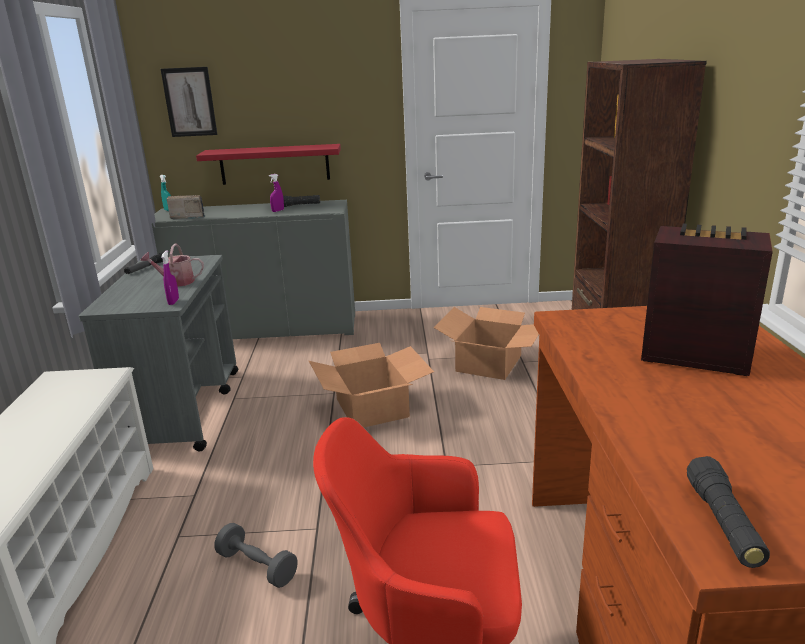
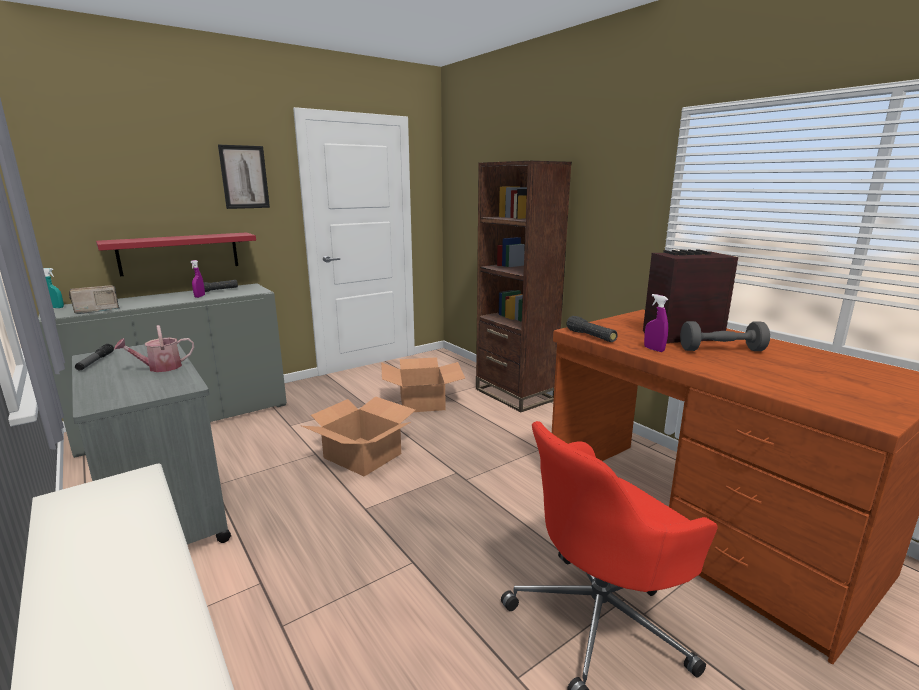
camera: 35 degrees left, 5 degrees down
(173, 302) = (187, 383): purple spray bottle -> purple spray bottle (654, 349)
(189, 102) = (74, 189): picture -> picture (244, 177)
(257, 567) = (392, 615): grey dumbbell -> grey dumbbell (721, 350)
(723, 523) = (847, 405): black flashlight -> black flashlight (590, 336)

